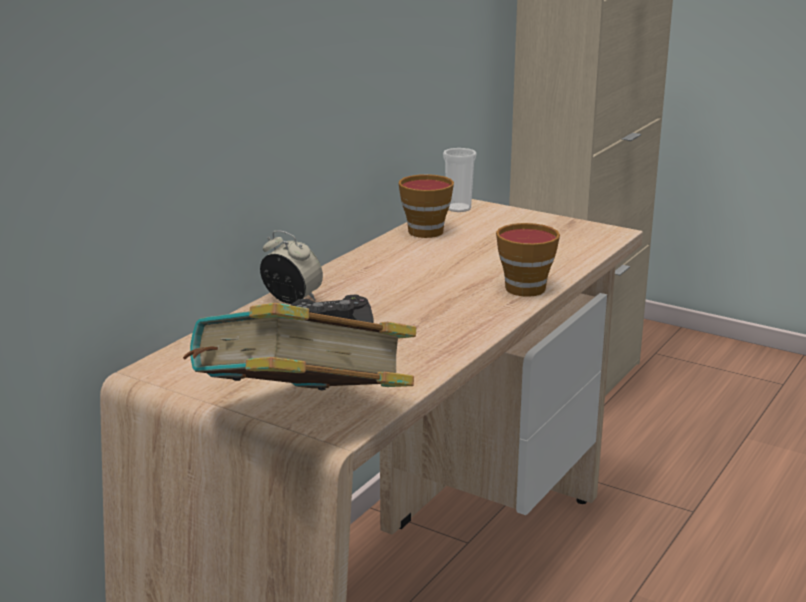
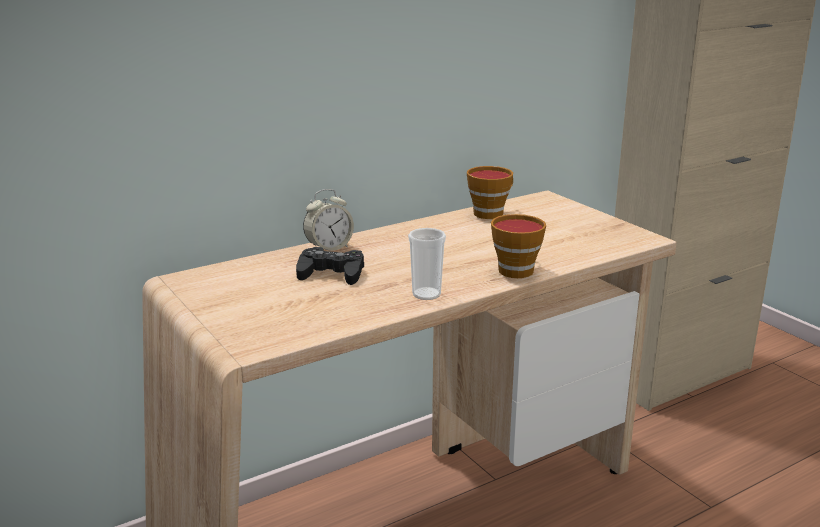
camera: 25 degrees right, 0 degrees up
(292, 300) = (329, 248): alarm clock -> alarm clock turned 90 degrees clockwise
(302, 420) = (233, 335): book -> none
(458, 208) = (536, 200): cup -> cup (426, 294)

